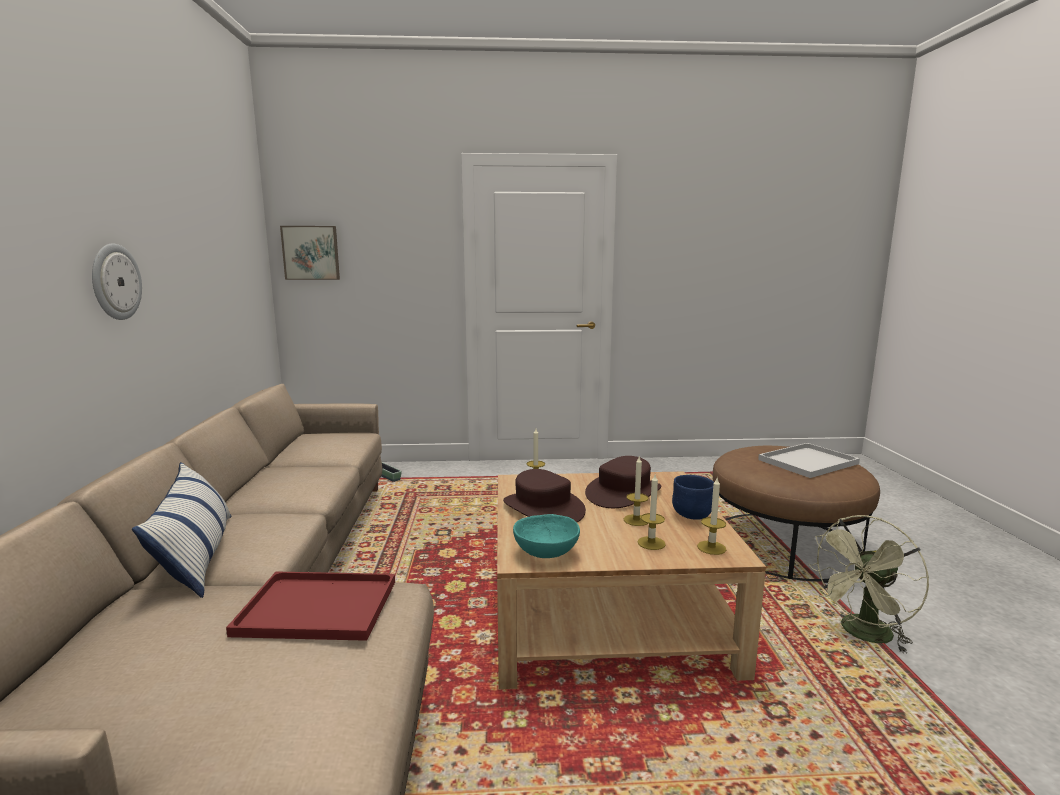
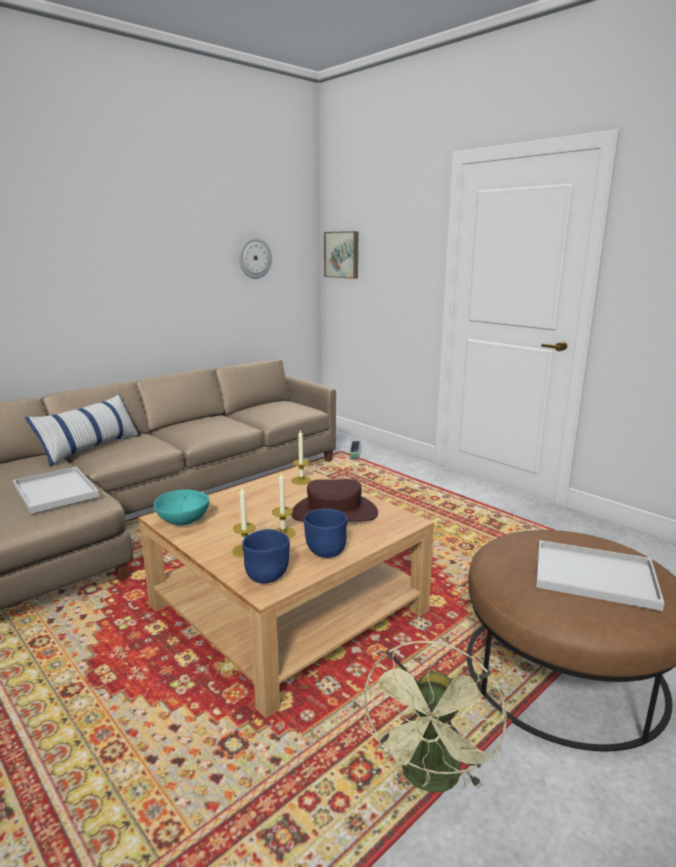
camera: 50 degrees right, 5 degrees up
(115, 282) = (128, 278): wall clock -> wall clock (254, 258)
(314, 608) = (54, 490): red tray -> white tray
(543, 508) = (258, 497): brown hat -> none
(711, 547) = (268, 576): candle -> blue bowl
(862, 635) = (431, 781): green fan -> green fan turned 90 degrees counterclockwise

